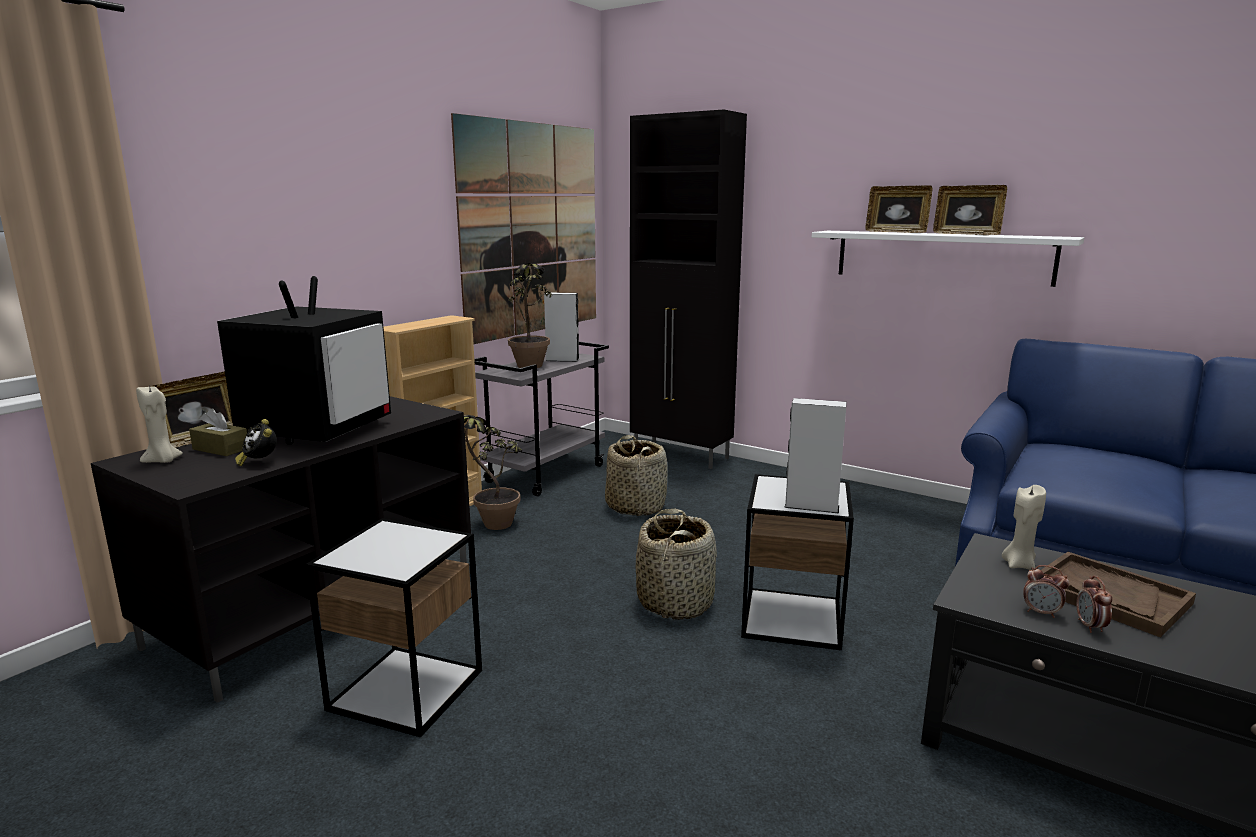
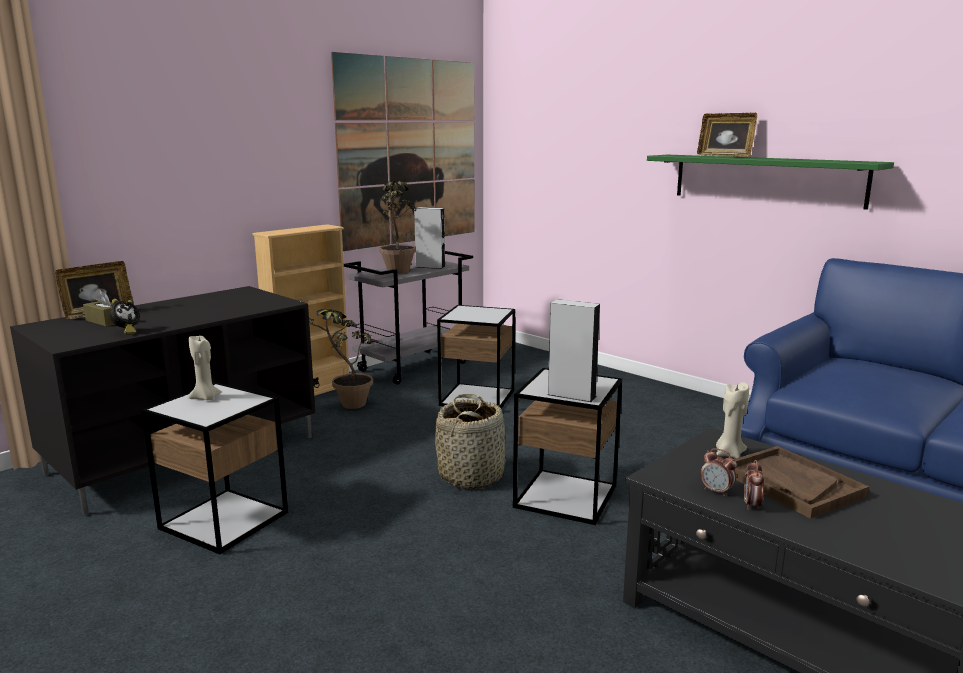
camera: 10 degrees right, 0 degrees up
(163, 461) = (59, 327): beige candle -> beige candle (206, 398)
(259, 462) = (126, 332): alarm clock -> alarm clock turned 120 degrees counterclockwise
(318, 430) = (186, 311): television -> none
(636, 506) = (477, 398): basket -> side table
(681, 455) = (540, 358): black cabinet -> none
(941, 256) = (766, 180): white shelf -> green shelf
(966, 234) = (785, 158): picture frame -> none

